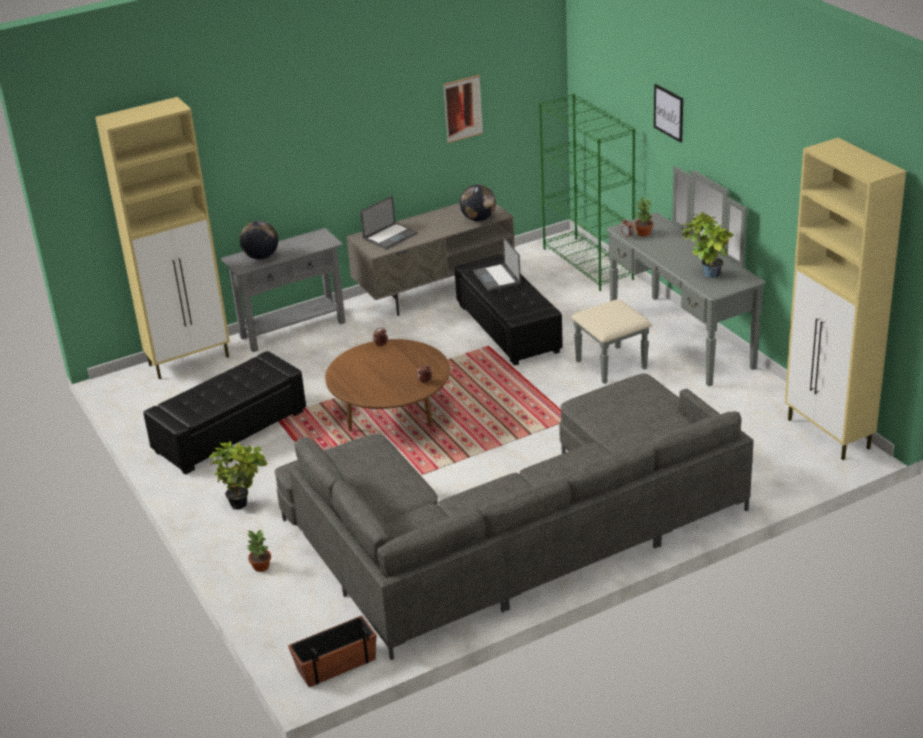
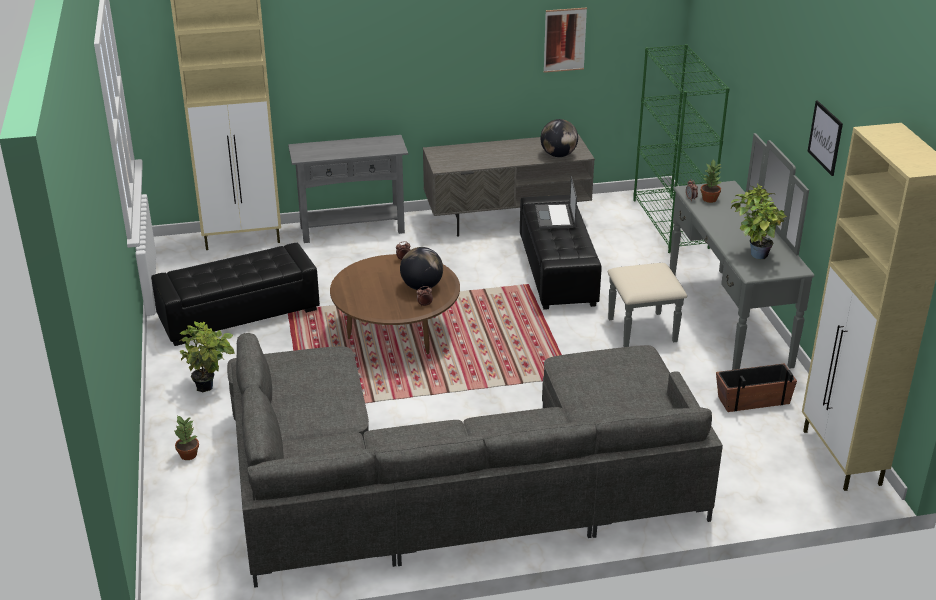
camera: 15 degrees right, 0 degrees up
(261, 257) = (325, 150): globe -> globe (422, 287)
(336, 664) = (198, 577): planter -> planter (753, 400)
(390, 236) = (464, 155): laptop -> none
(668, 112) = (760, 75): picture -> picture (825, 137)

